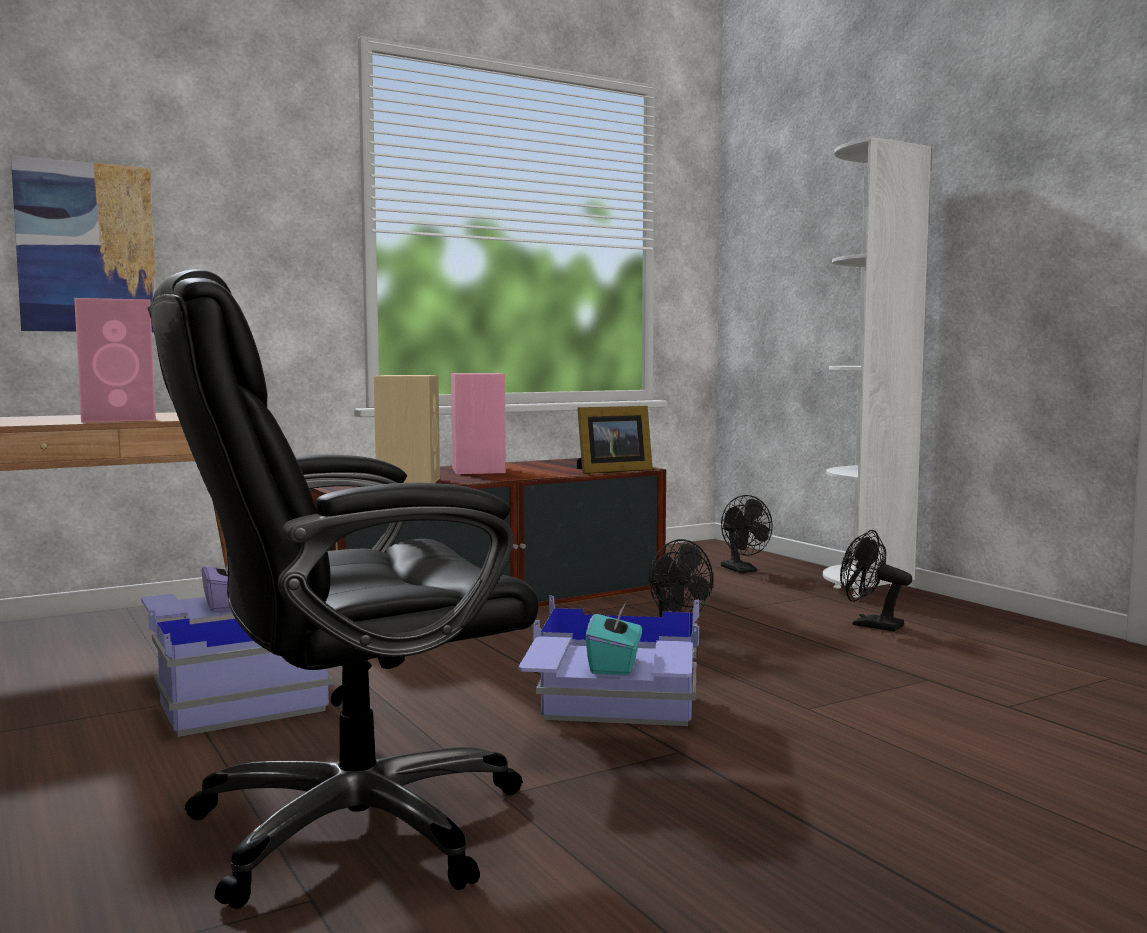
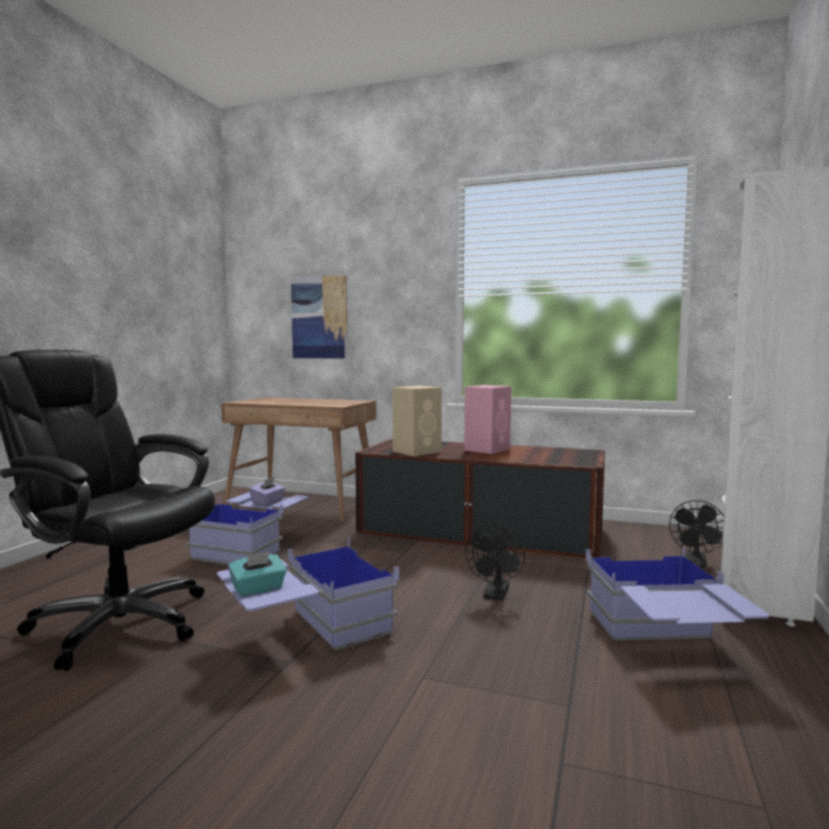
camera: 50 degrees right, 0 degrees up
(120, 419) = (293, 403): pink speaker -> none
(610, 471) = (556, 463): picture frame -> none
(869, 625) = (665, 643): black fan -> blue storage box

